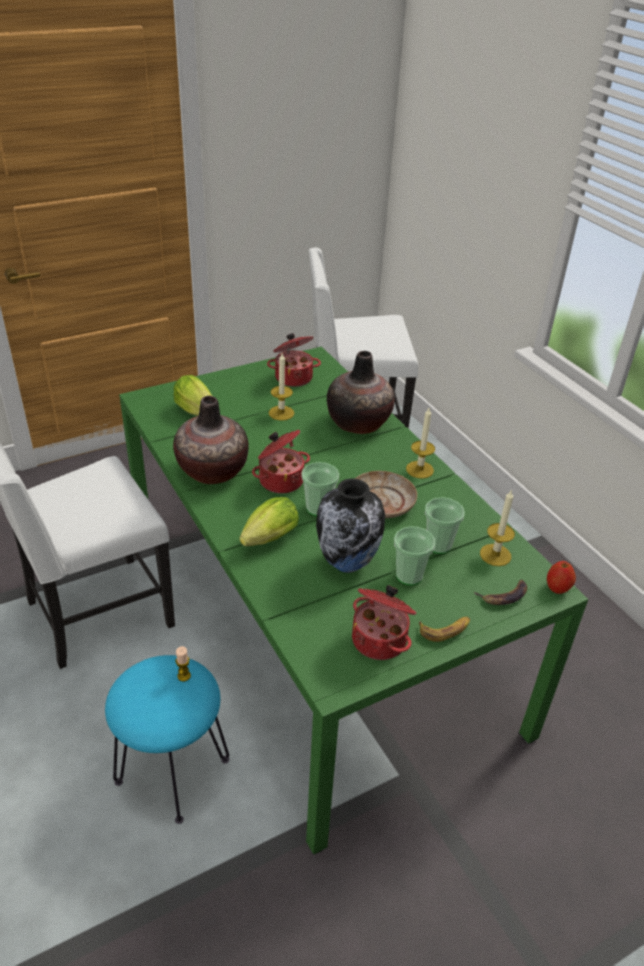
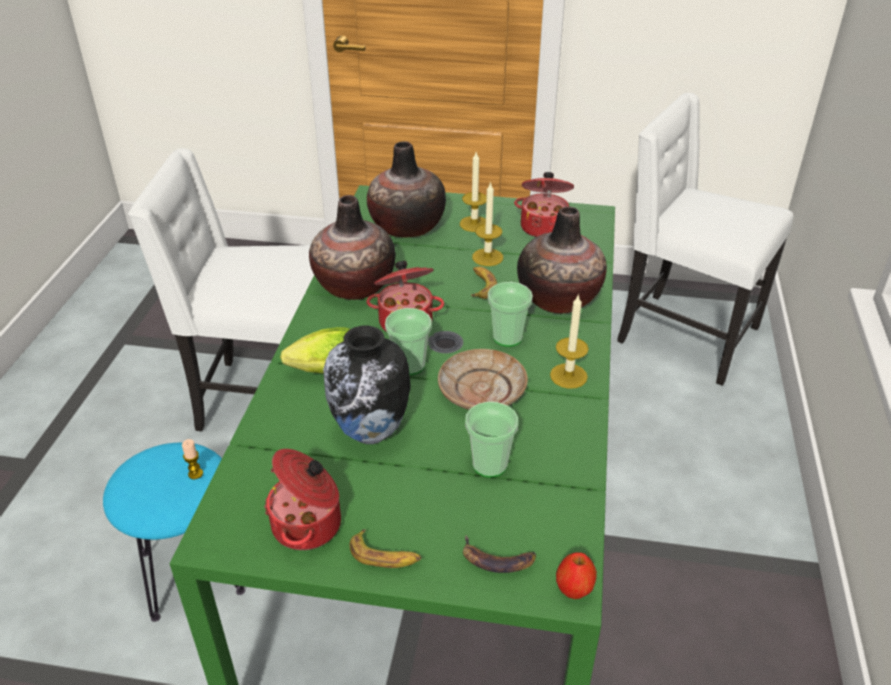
camera: 40 degrees right, 0 degrees up
(197, 412) = (407, 226): lettuce -> vase
(300, 434) = (481, 286): none -> banana
(409, 575) = (417, 479): cup -> cup (507, 337)
(495, 555) = (543, 510): candle -> candle (474, 224)

